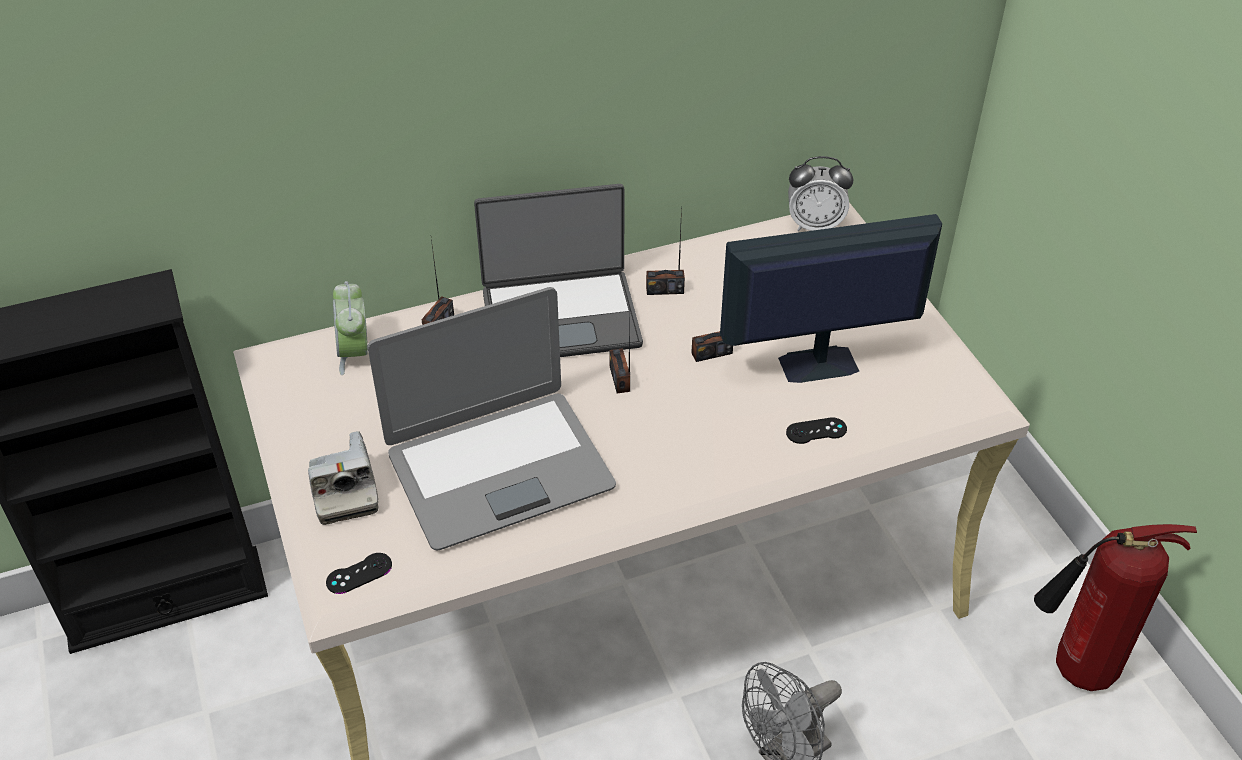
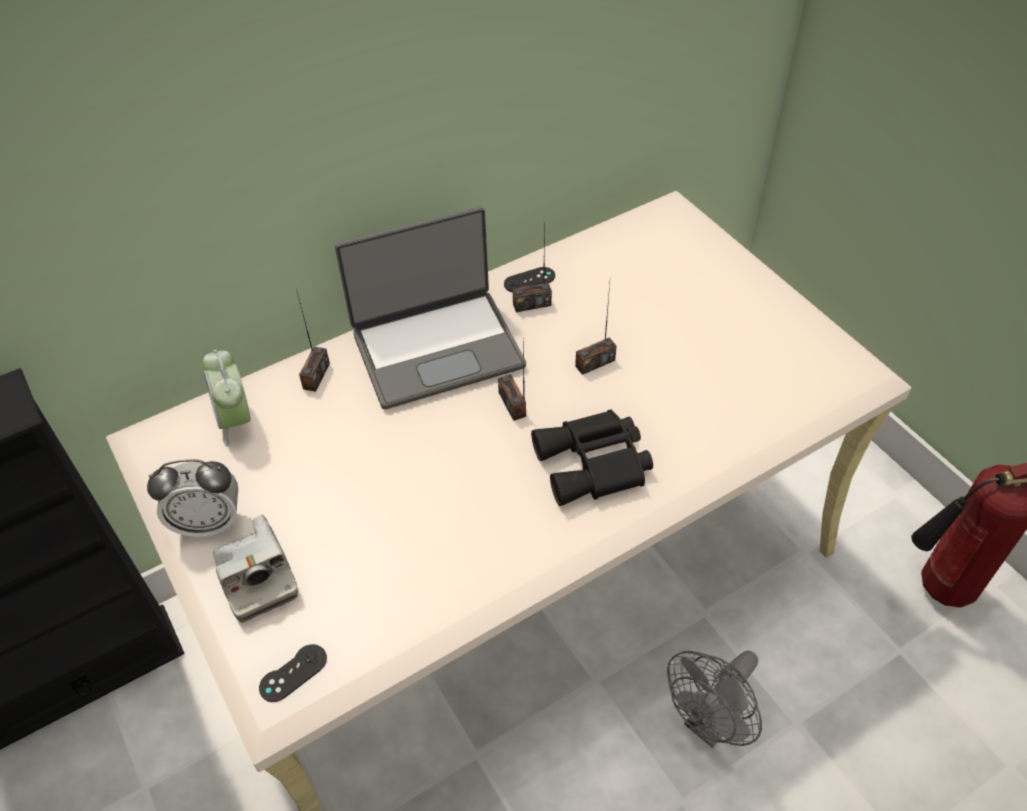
camera: 10 degrees left, 5 degrees up
(499, 468) = (414, 524): laptop -> none
(684, 445) = (595, 465): none -> black binoculars
(815, 225) = (655, 219): alarm clock -> alarm clock (209, 523)
(816, 365) = (698, 359): monitor -> none
(816, 431) = (718, 428): black game controller -> black game controller (529, 280)

